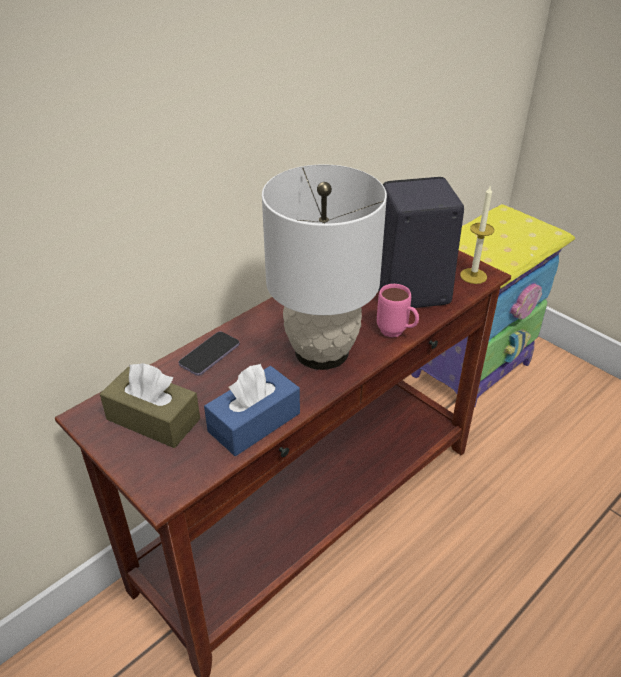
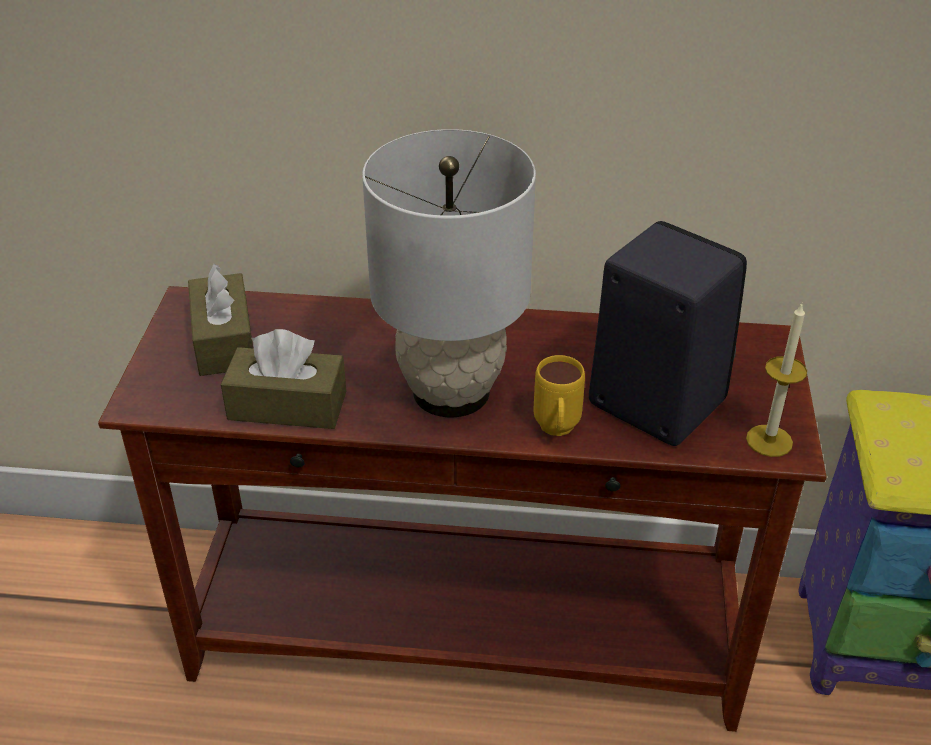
camera: 50 degrees right, 0 degrees up
(209, 355) = (352, 320): phone -> none
(254, 422) = (287, 405): blue tissue box -> brown tissue box
(396, 333) = (556, 432): pink mug -> yellow mug

